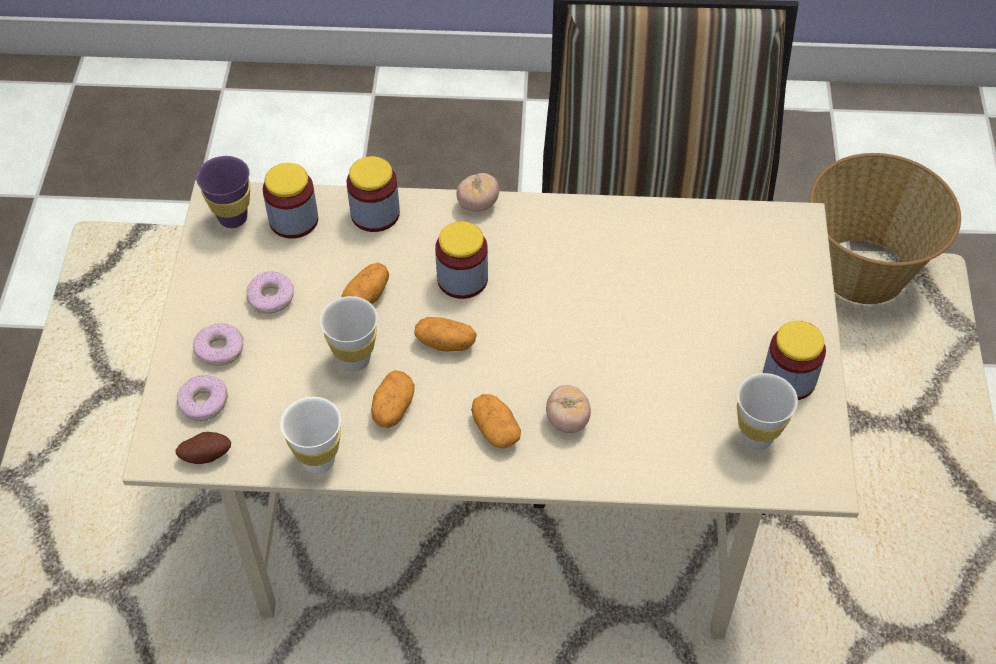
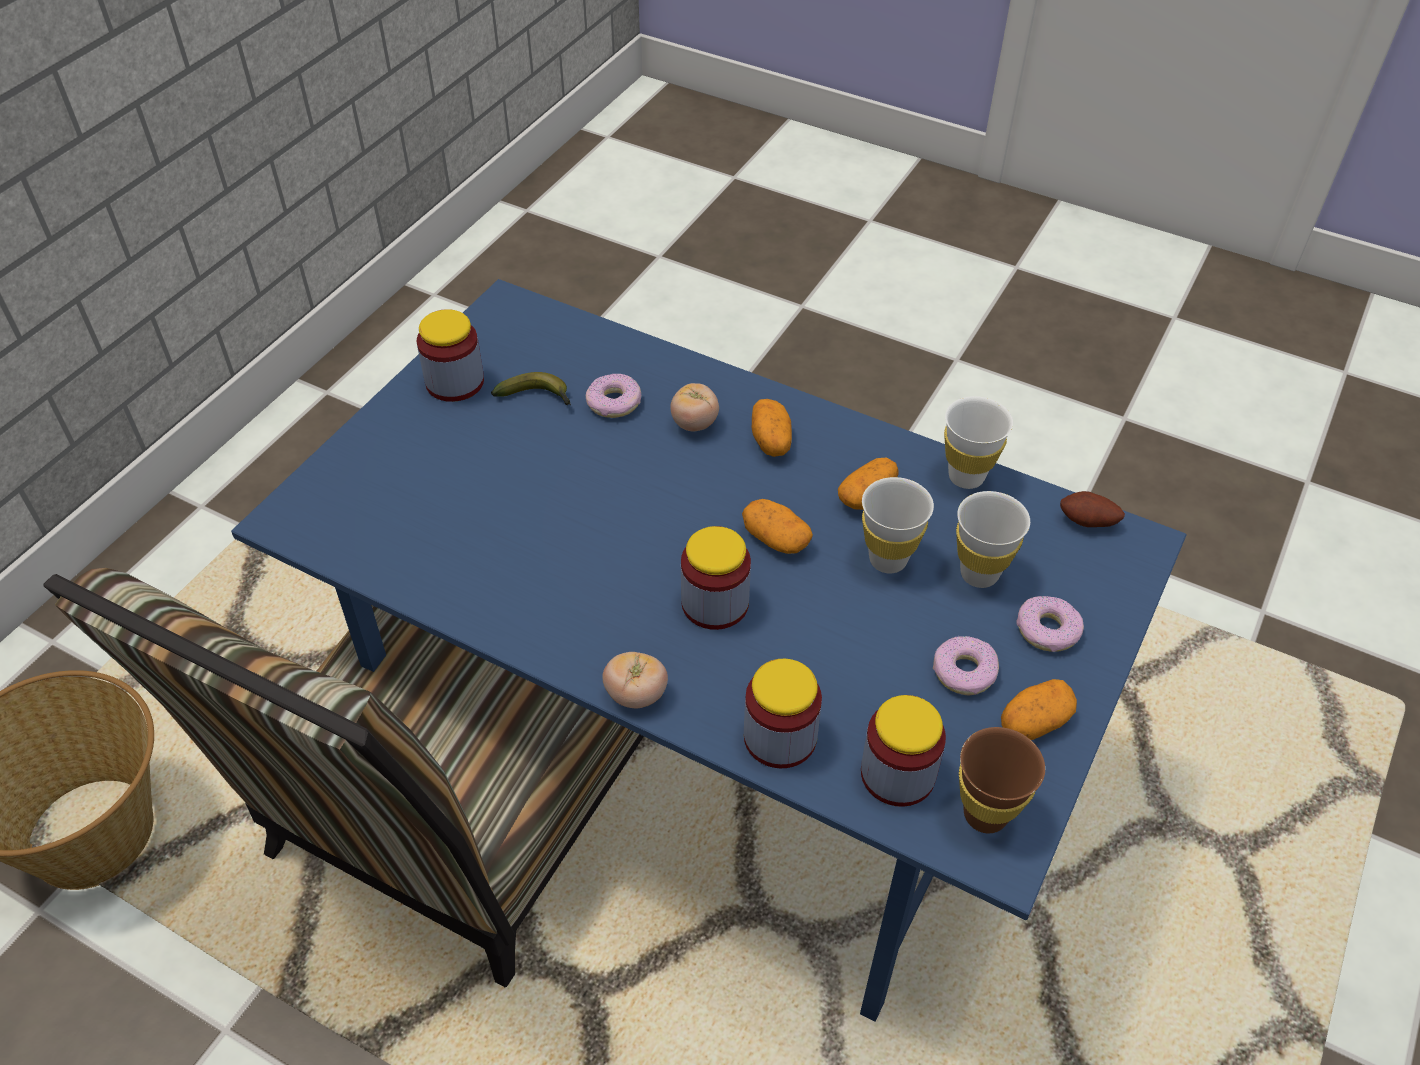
camera: 155 degrees left, 5 degrees down
(203, 402) = (1080, 577): donut -> donut (614, 403)
(233, 218) = (985, 814): purple cup -> brown cup
(367, 296) = (841, 627): potato -> potato (1033, 722)
(502, 494) = (702, 751): beige dining table -> blue dining table
(711, 392) = (537, 397): none -> banana
(756, 437) = (530, 351): white cup -> white cup (979, 574)

